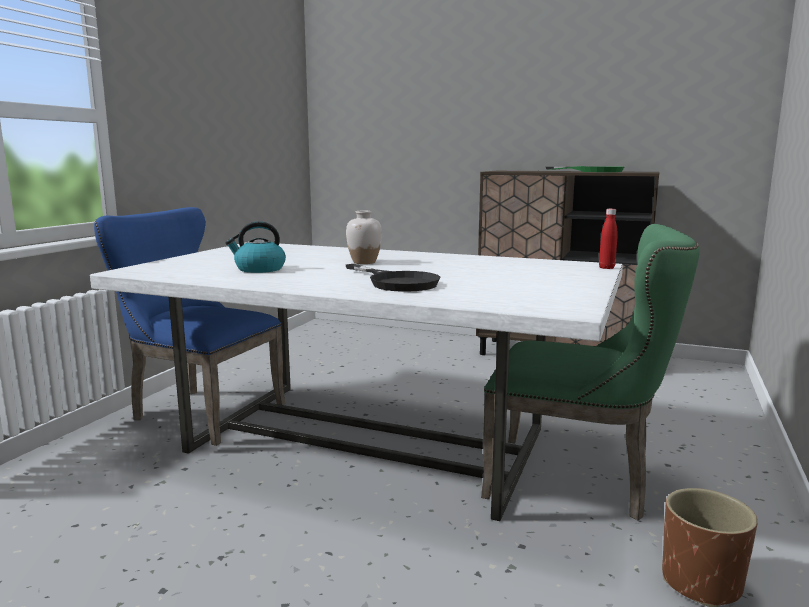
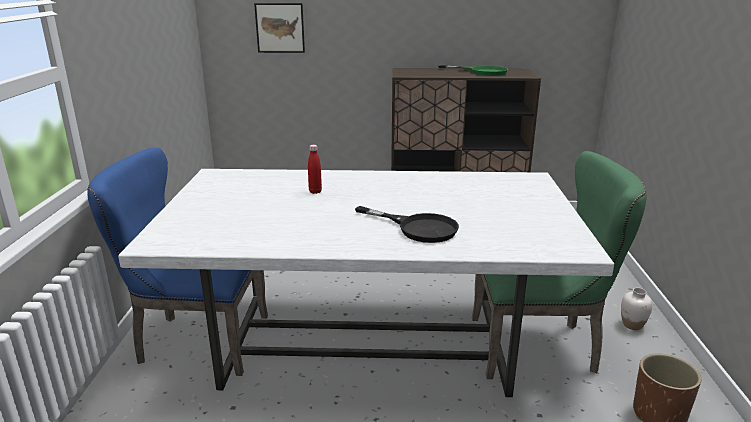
camera: 20 degrees left, 10 degrees up
(259, 269) = (277, 222): kettle -> none
(364, 262) = (354, 196): white vase -> white vase (632, 325)
(383, 129) = (280, 28): none -> picture
(606, 268) = (544, 181): red bottle -> red bottle (315, 192)

